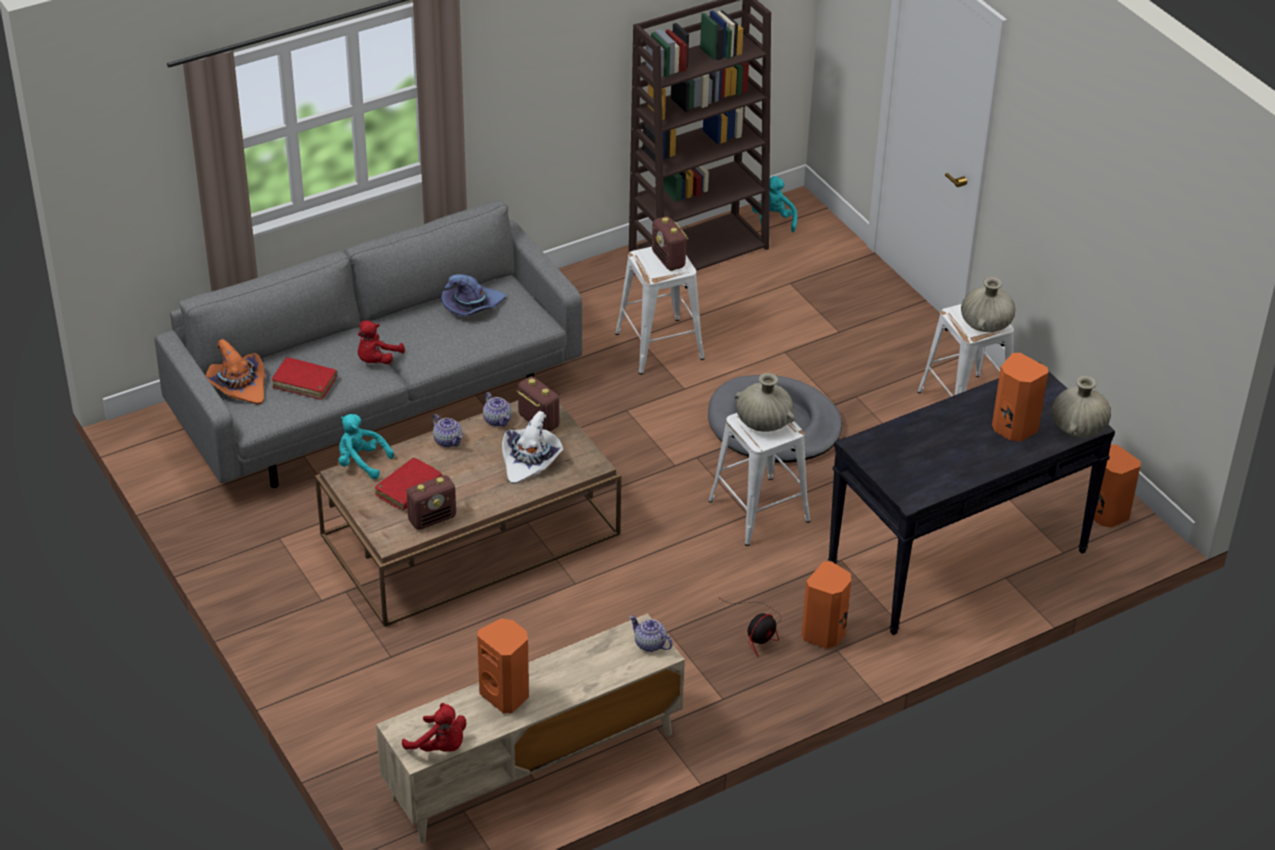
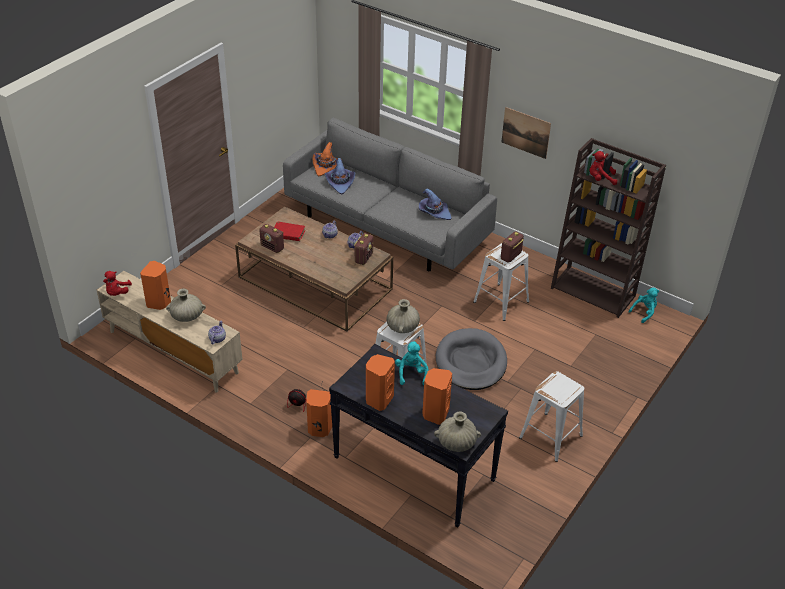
camera: 65 degrees right, 0 degrees up
(305, 383) = (340, 183): red book -> purple hat
(361, 462) = (297, 215): turquoise plush toy -> turquoise plush toy (411, 373)
(377, 360) = (373, 198): red plush toy -> red plush toy (600, 179)
(520, 88) = (525, 132): none -> picture
(531, 460) = (333, 264): white hat -> none
(986, 324) = (558, 393): beige vase -> beige vase (187, 316)
(1105, 515) = (498, 529): orange speaker -> orange speaker (378, 400)

